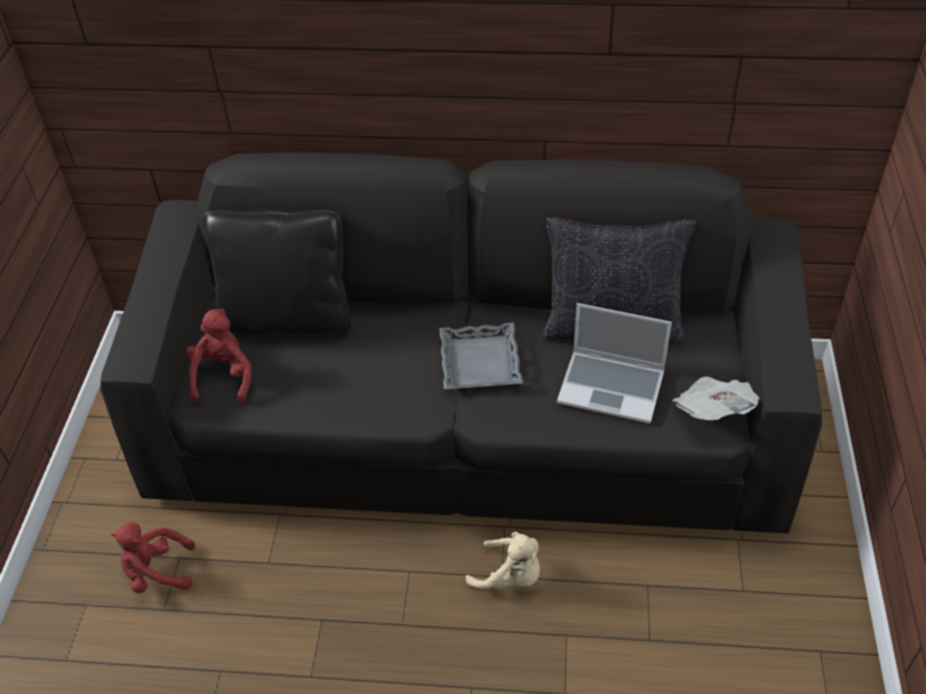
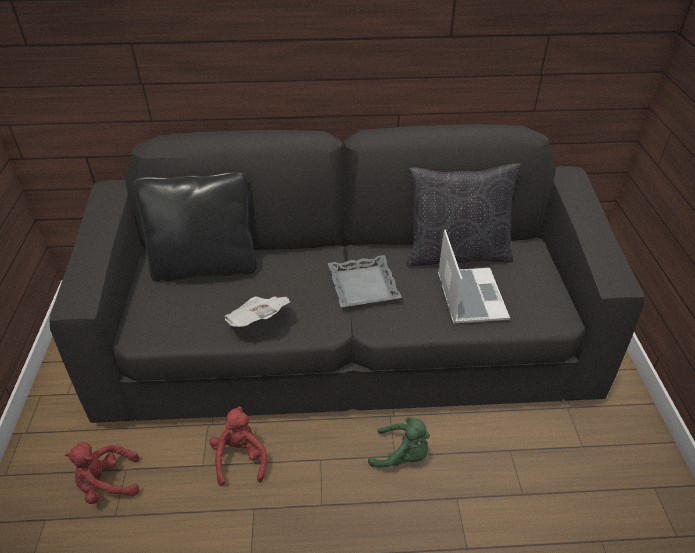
camera: 10 degrees left, 5 degrees down
(223, 376) = (156, 313): red plush toy -> red plush toy (240, 458)
(510, 577) = (402, 455): beige plush toy -> green plush toy
(612, 387) = (469, 296): laptop -> laptop turned 105 degrees counterclockwise
(714, 411) = (551, 307): newspaper -> newspaper (258, 322)

